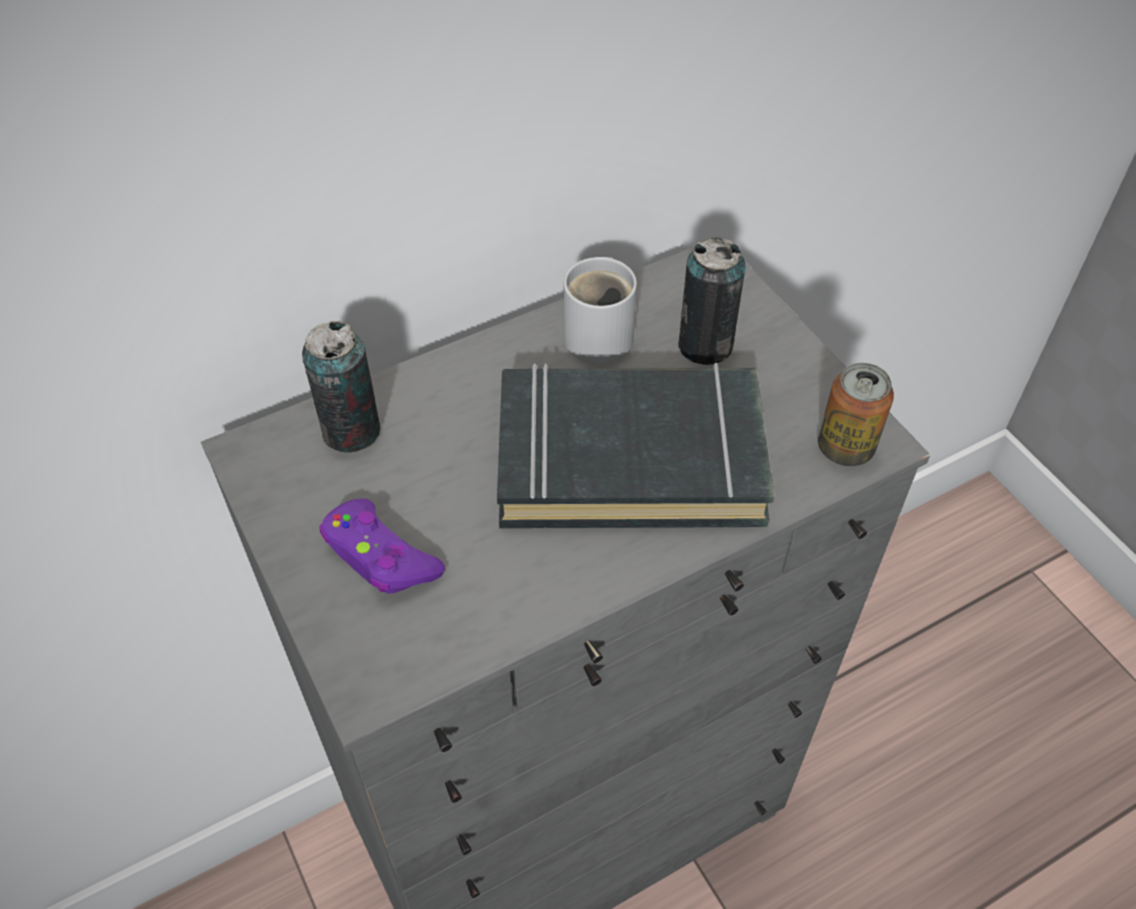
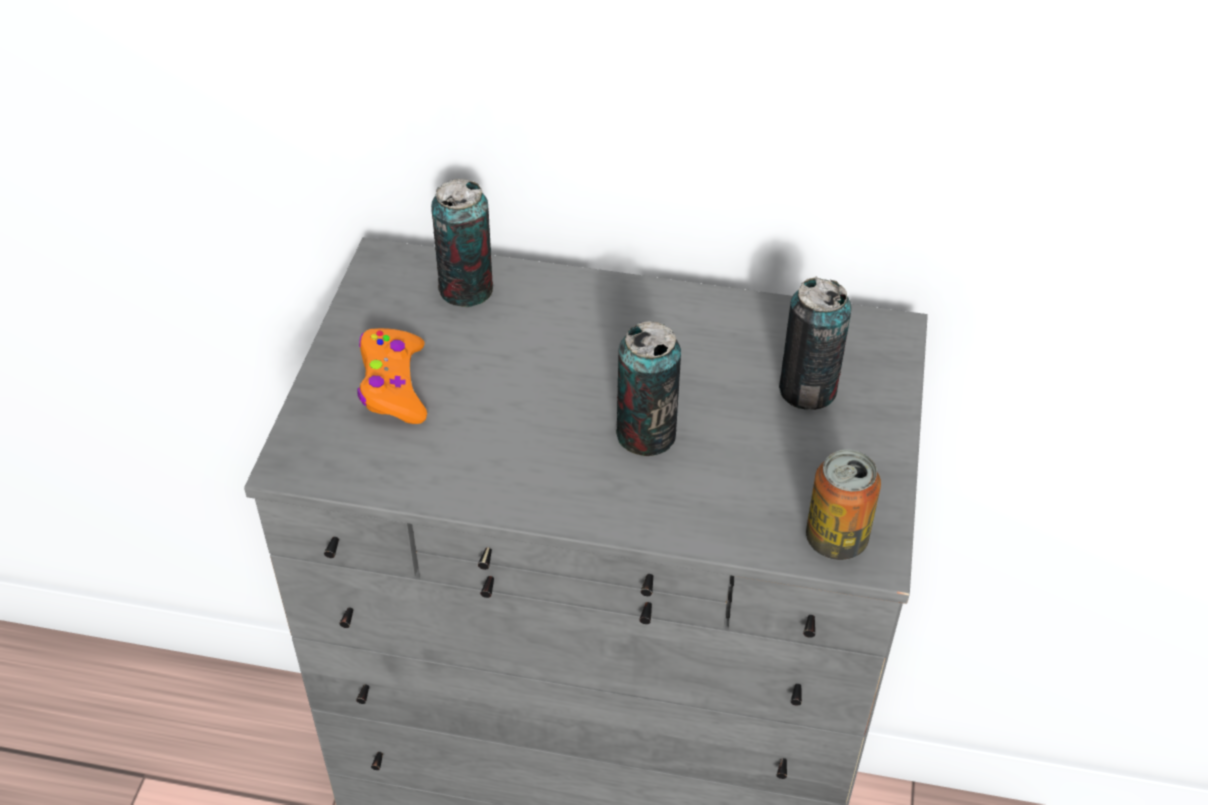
camera: 40 degrees right, 5 degrees down
(380, 557) = (393, 385): purple game controller -> orange game controller
(602, 333) = (731, 331): white mug -> none
(630, 459) = (646, 434): black book -> can

